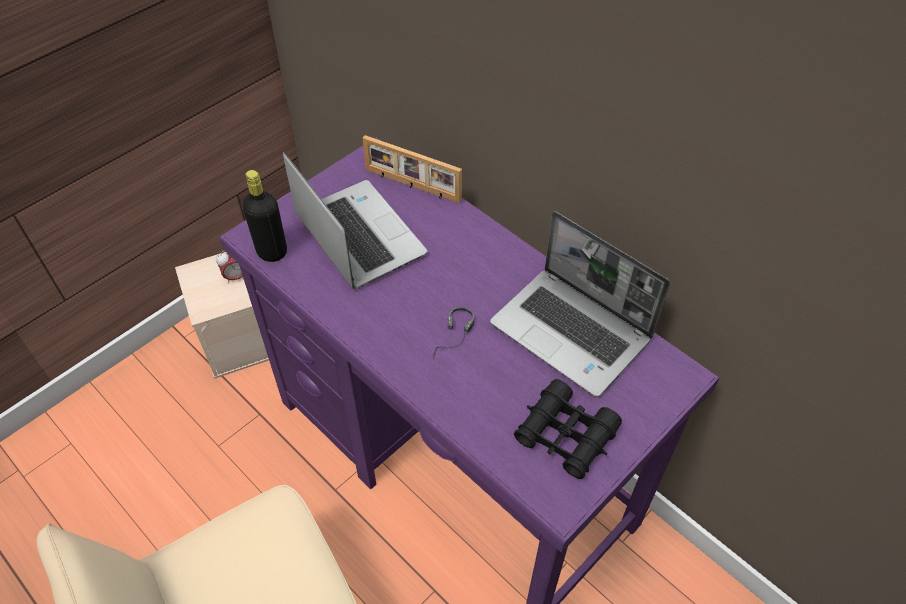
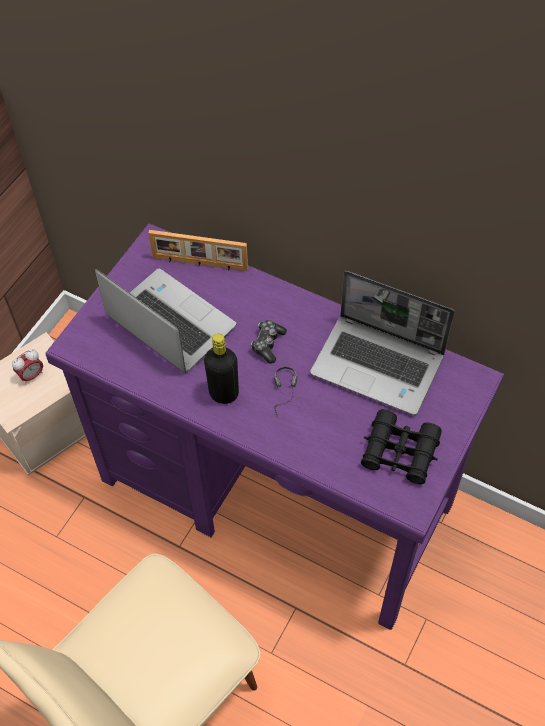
camera: 15 degrees left, 5 degrees up
(272, 252) = (99, 356): black bottle -> black bottle (224, 393)
(454, 281) = (268, 344): none -> game controller

